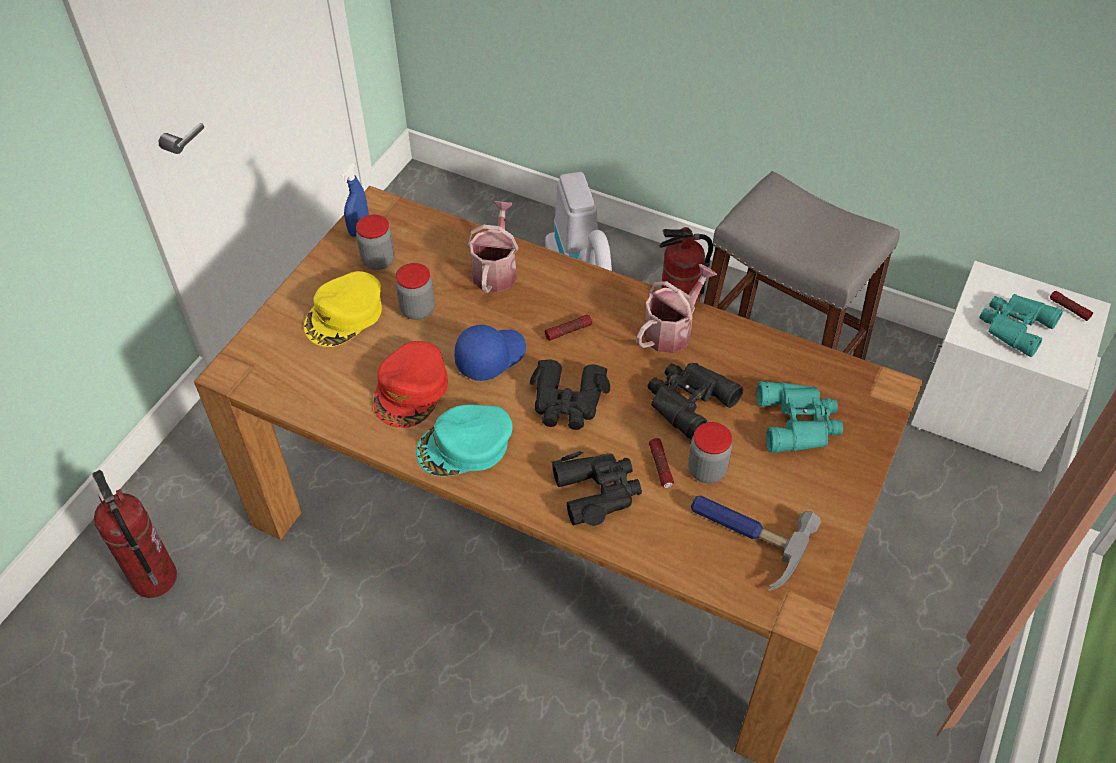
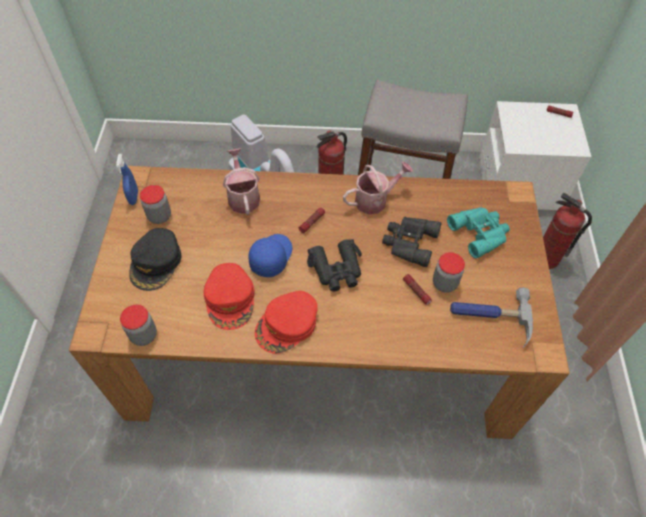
camera: 25 degrees left, 5 degrees up
(154, 579) = (71, 485): fire extinguisher -> fire extinguisher (545, 259)
(345, 315) = (156, 262): yellow cap -> black cap
(417, 310) = (205, 241): jar -> jar (144, 335)
(465, 446) = (287, 325): turquoise cap -> red cap
(597, 491) = (387, 323): black binoculars -> none
(672, 330) = (375, 200): watering can -> watering can turned 45 degrees clockwise
(1013, 326) = (536, 133): turquoise binoculars -> none

